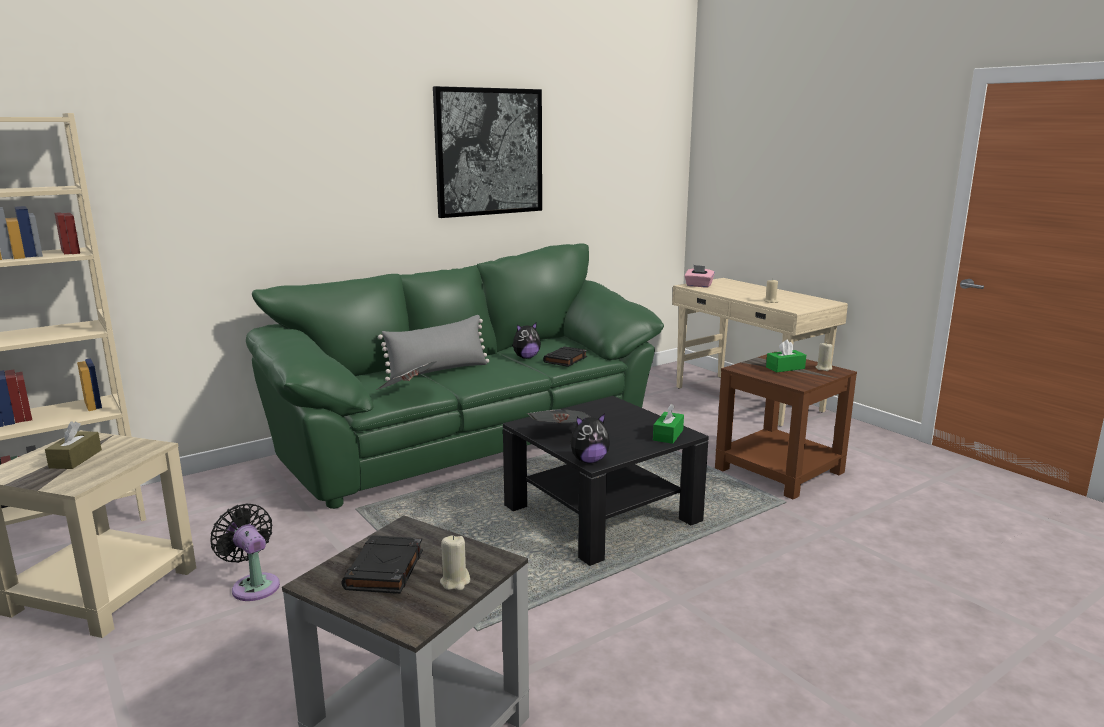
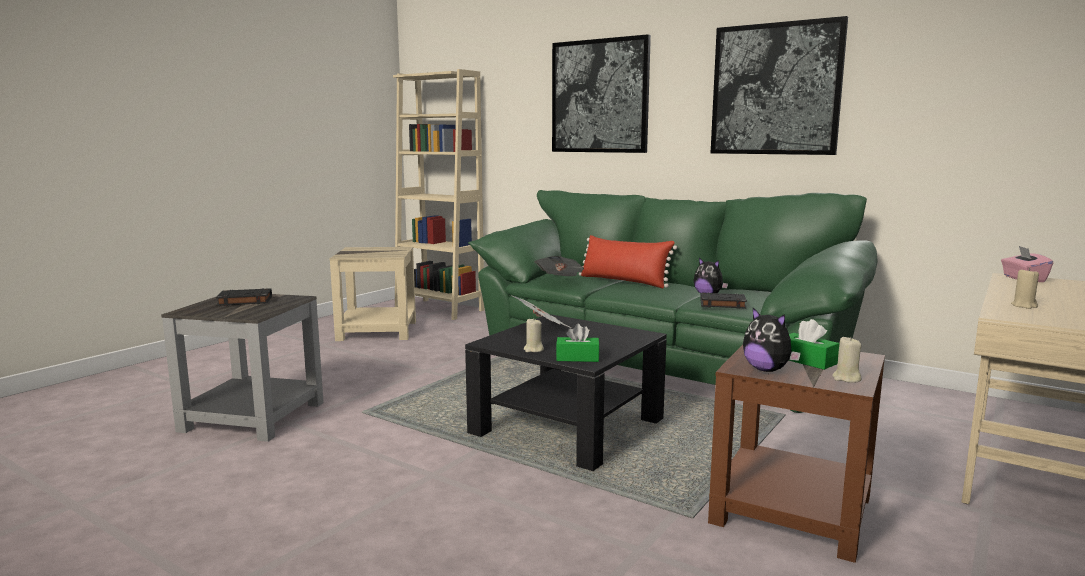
camera: 70 degrees right, 5 degrees down
(75, 459) = (374, 251): brown tissue box -> none
(254, 585) = (394, 354): black fan -> none
(295, 157) = (600, 96): none -> picture
(438, 371) = (624, 281): grey pillow -> red pillow
(455, 582) = (228, 312): beige candle -> beige candle (533, 350)
(589, 460) = (489, 341): plush toy -> plush toy (767, 370)

